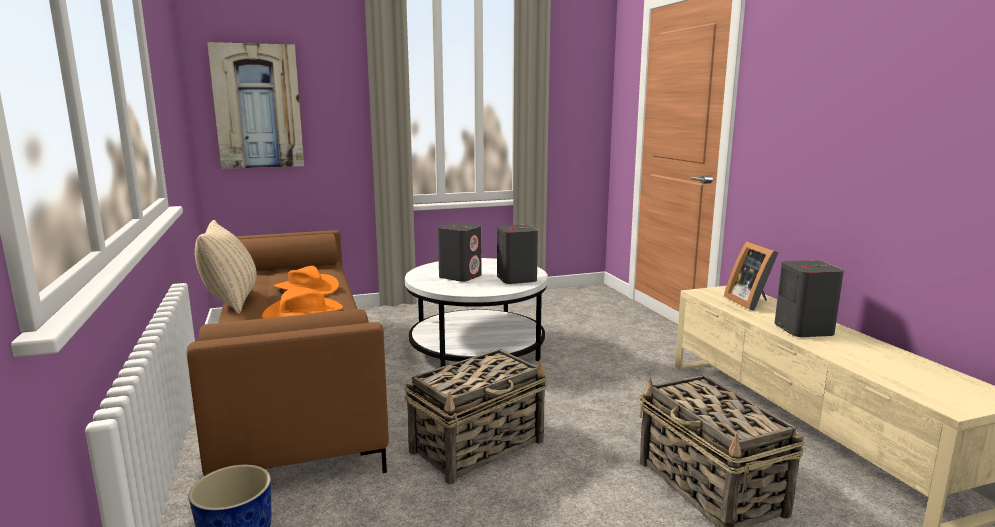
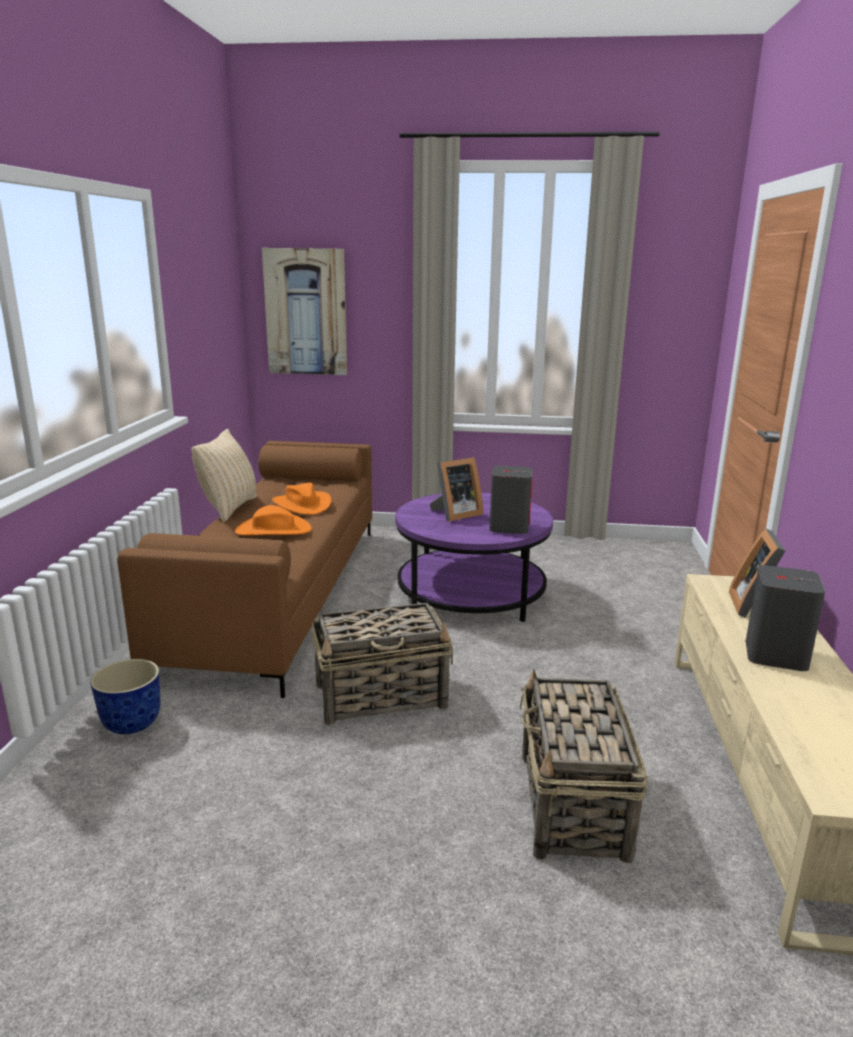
camera: 25 degrees right, 5 degrees up
(460, 276) = (455, 514): grey speaker -> picture frame
(477, 348) = (471, 594): white coffee table -> purple coffee table

